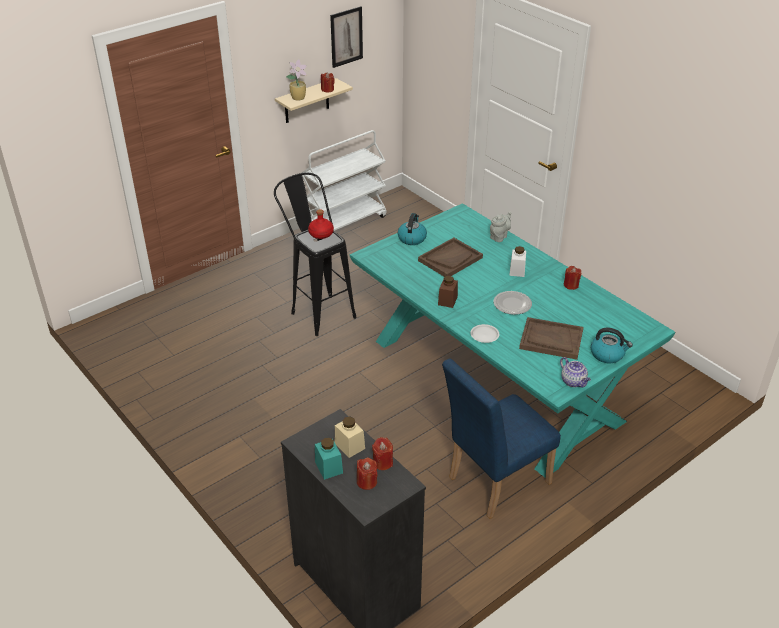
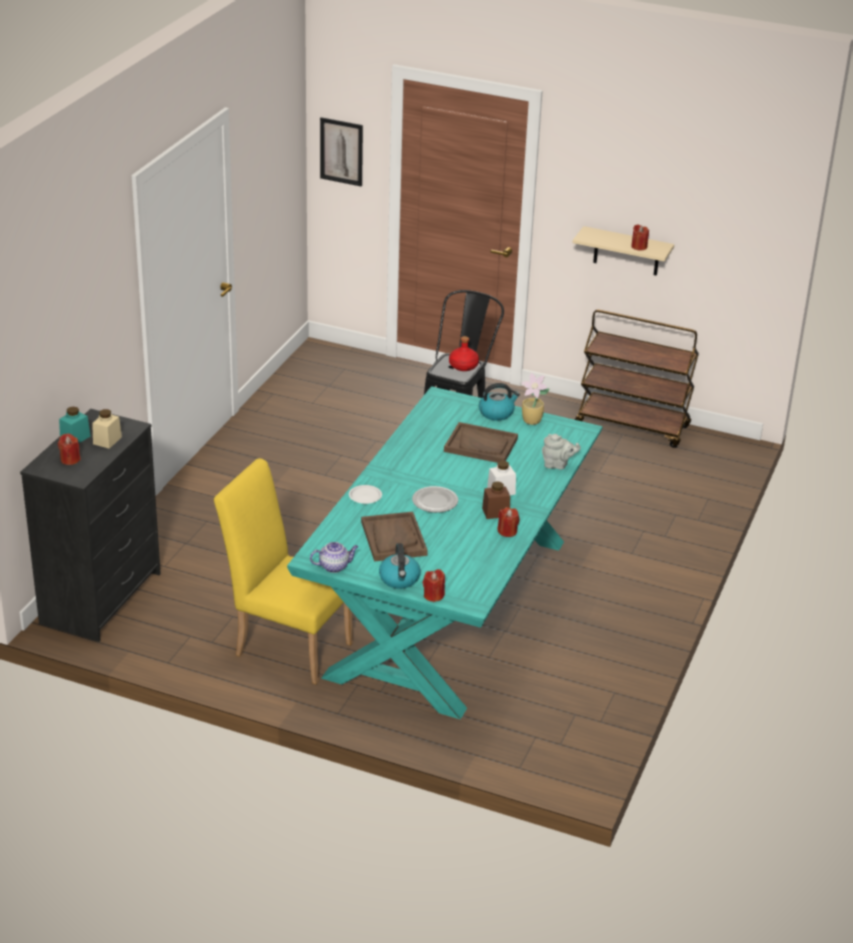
camera: 60 degrees right, 5 degrees down
(299, 98) = (600, 237): potted plant -> potted plant (532, 421)
(345, 222) = (633, 426): white cart -> brown cart
(346, 37) = (698, 201): picture -> picture (341, 151)
(382, 462) = (98, 461): red candle -> red candle (433, 595)
(447, 300) = (404, 461): brown jar -> brown jar (495, 512)
(493, 483) = (287, 645): blue chair -> yellow chair
(574, 382) = (334, 566): teapot -> teapot turned 135 degrees counterclockwise

